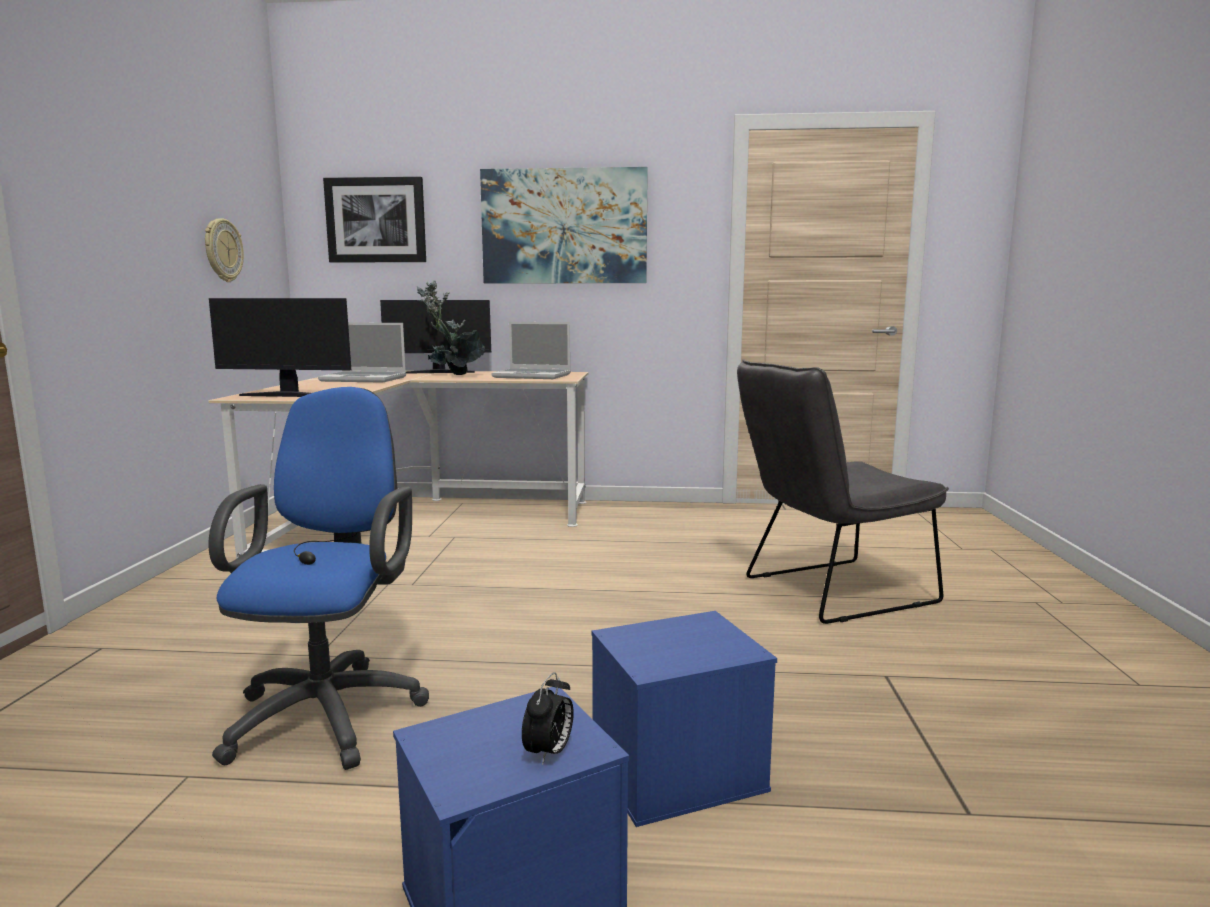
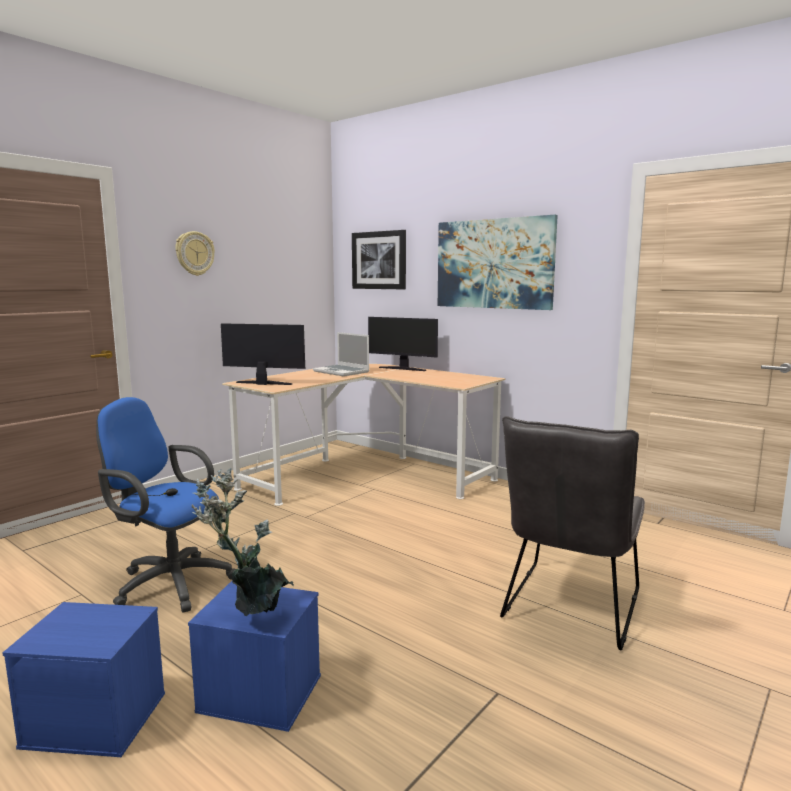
camera: 35 degrees right, 0 degrees up
(222, 250) = (274, 286): wall clock -> wall clock (194, 253)
(287, 395) = (263, 384): monitor -> monitor turned 150 degrees clockwise
(331, 710) = (169, 582): blue office chair -> blue office chair turned 105 degrees counterclockwise
(452, 376) = (400, 373): potted plant -> potted plant (250, 613)
(533, 376) = (450, 379): laptop -> none
(549, 753) = (86, 641): alarm clock -> none
(828, 592) = (569, 609): grey chair -> grey chair turned 75 degrees counterclockwise

